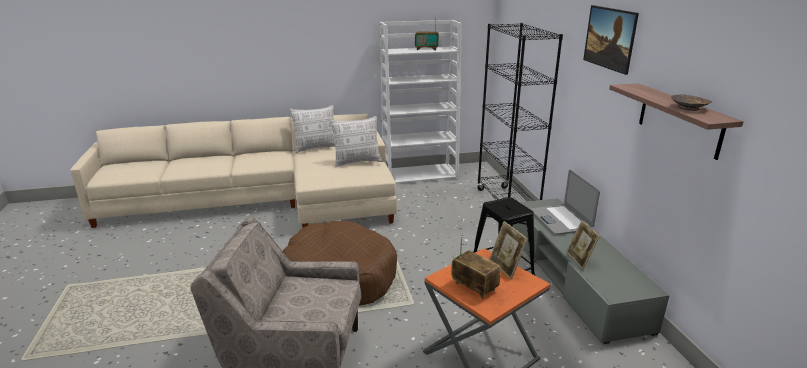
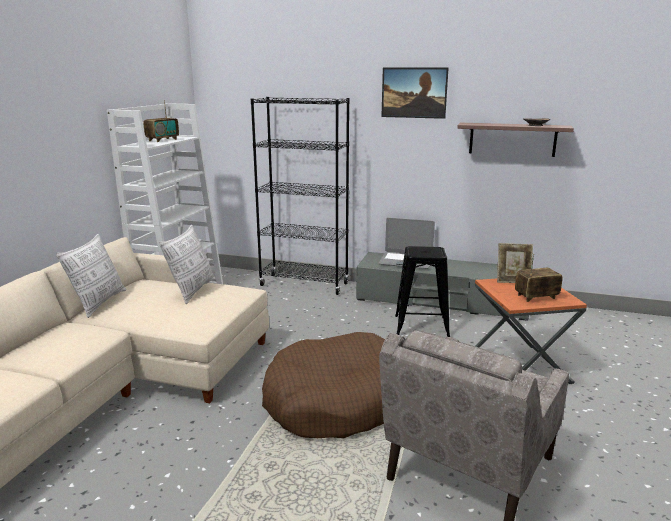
camera: 60 degrees left, 5 degrees down
(579, 259) = (469, 274): picture frame -> none

